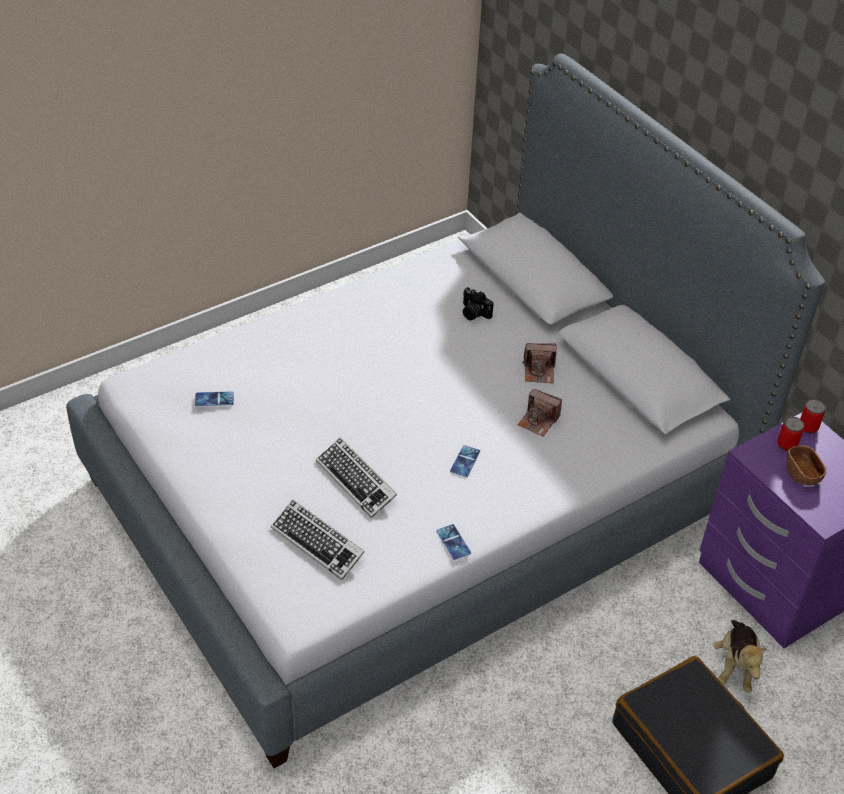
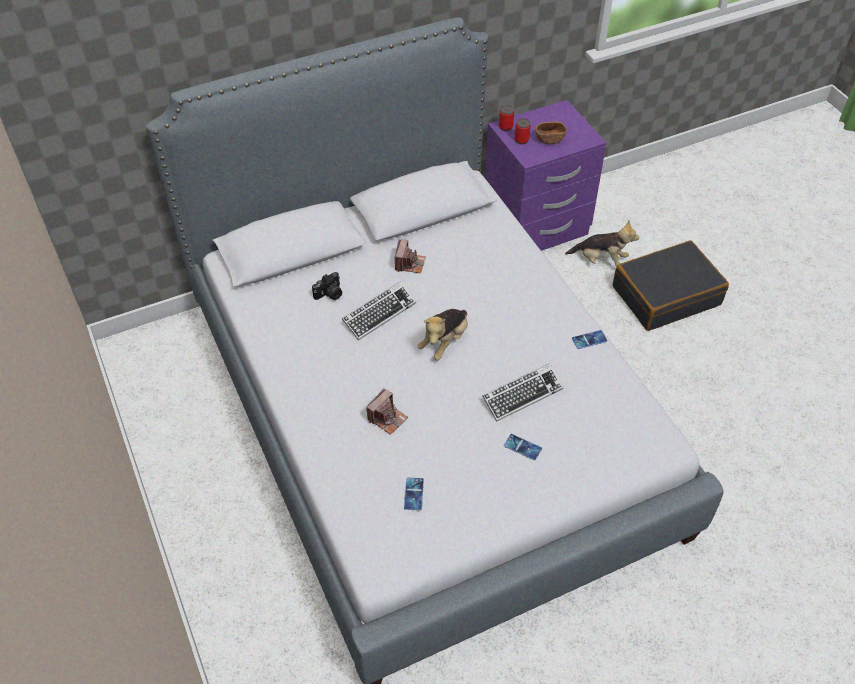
camera: 80 degrees left, 5 degrees up
(317, 543) = (590, 426): keyboard -> keyboard (379, 314)
(424, 410) = (445, 341): none -> plush toy
(465, 461) = (505, 322): phone -> phone (522, 447)
(538, 421) = (465, 272): camera -> camera (387, 418)

